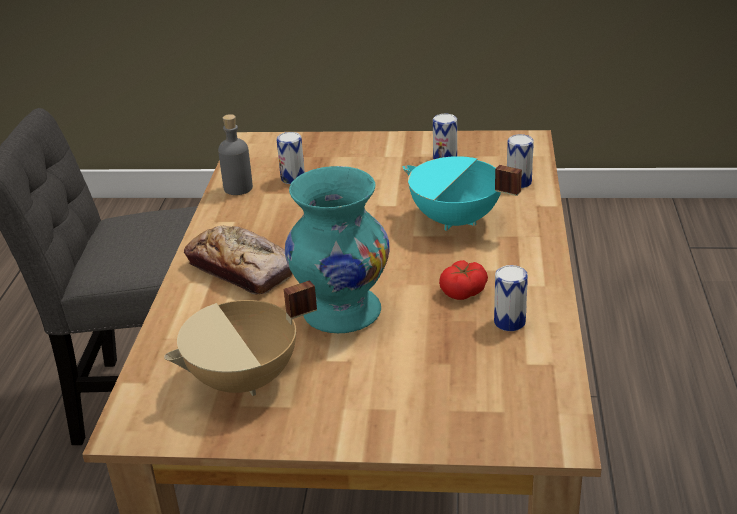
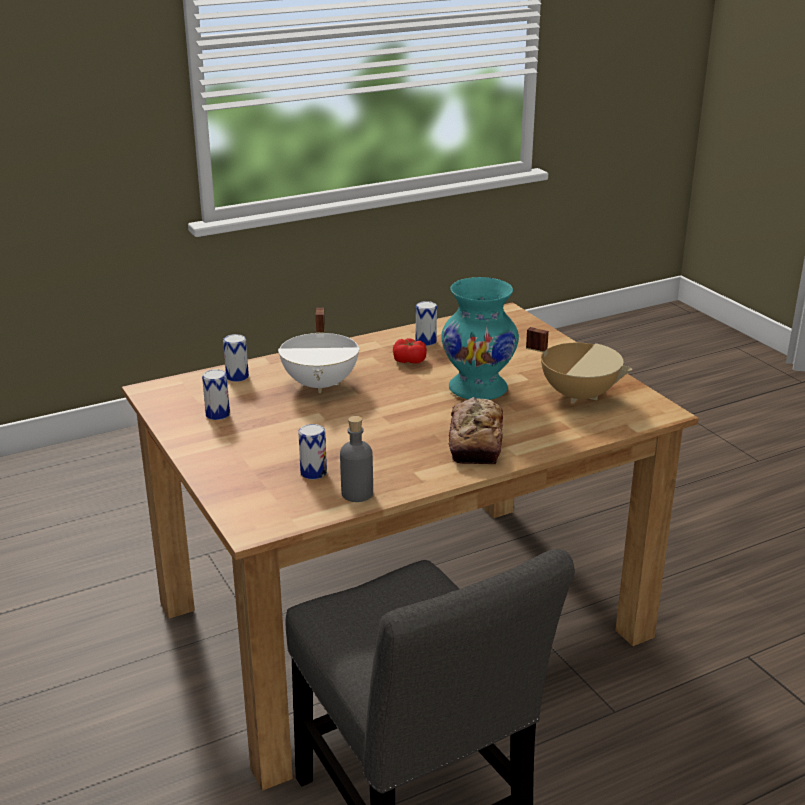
camera: 125 degrees left, 5 degrees down
(455, 221) = (321, 384): turquoise cooking pot -> white cooking pot

